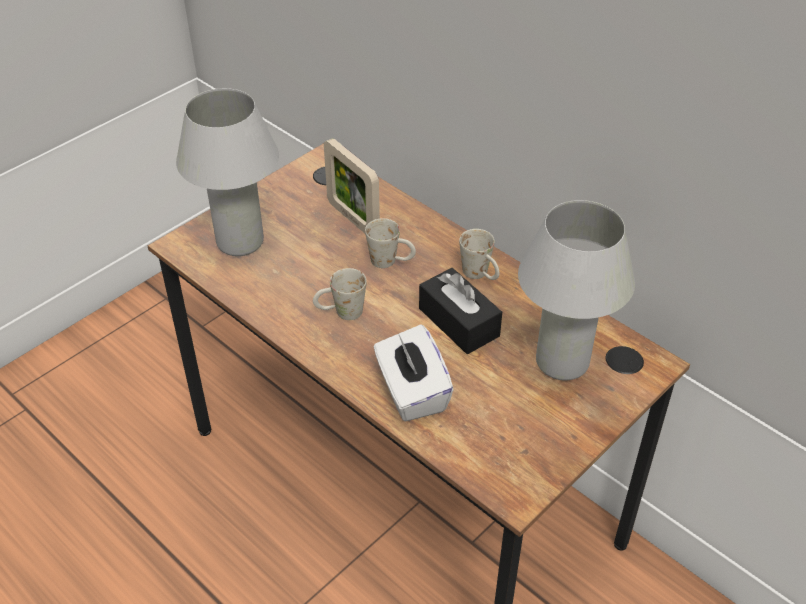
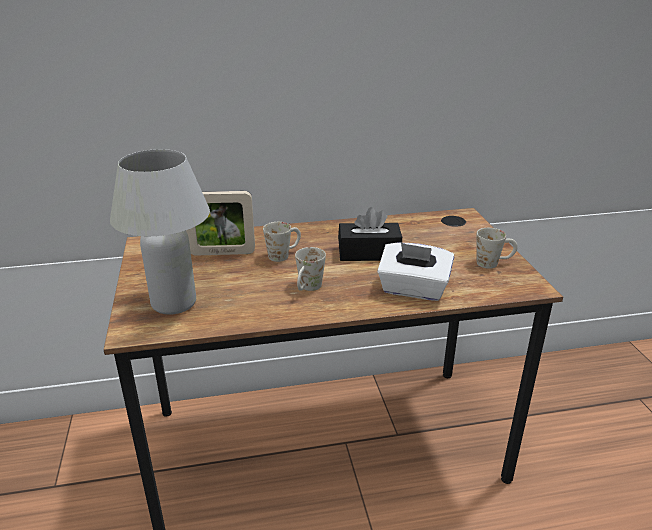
camera: 55 degrees left, 15 degrees down
(480, 275) = (337, 232): white mug -> white mug (493, 263)
(562, 362) = (438, 236): white table lamp -> none

